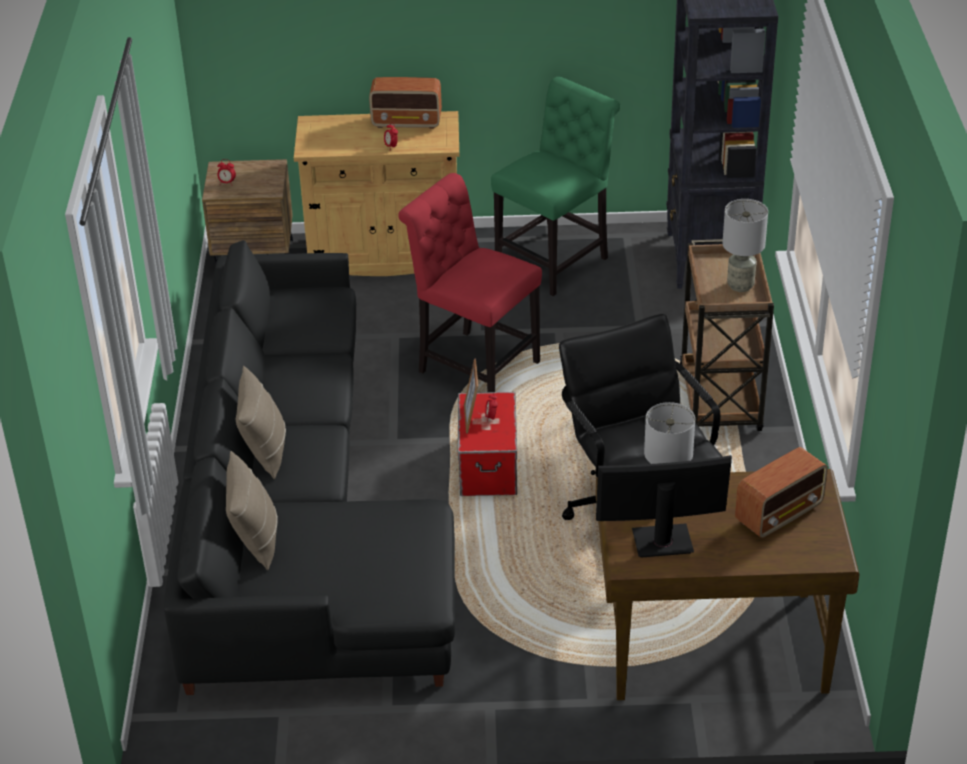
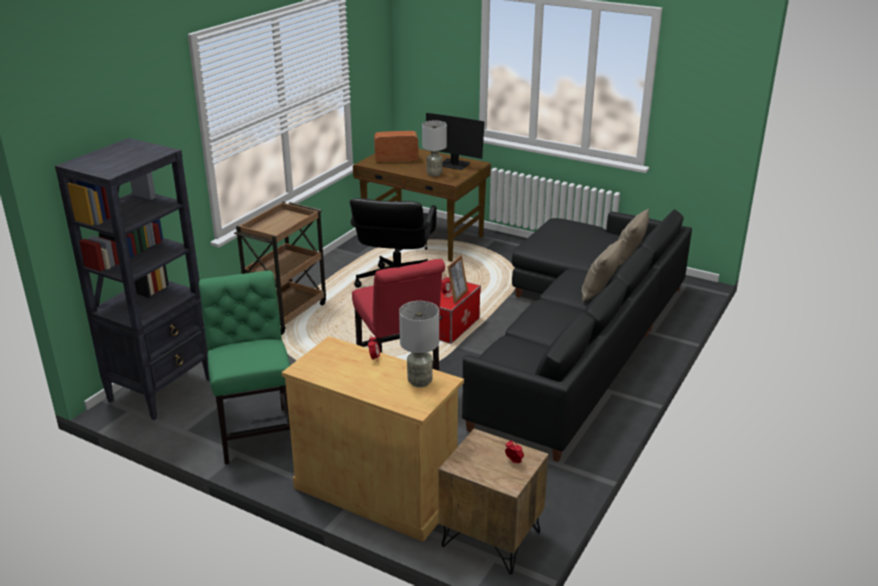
camera: 150 degrees left, 10 degrees down
(407, 122) = (335, 376): radio -> none
(556, 260) = (256, 431): green chair -> green chair turned 90 degrees clockwise
(741, 286) = (277, 220): grey table lamp -> grey table lamp (420, 381)

